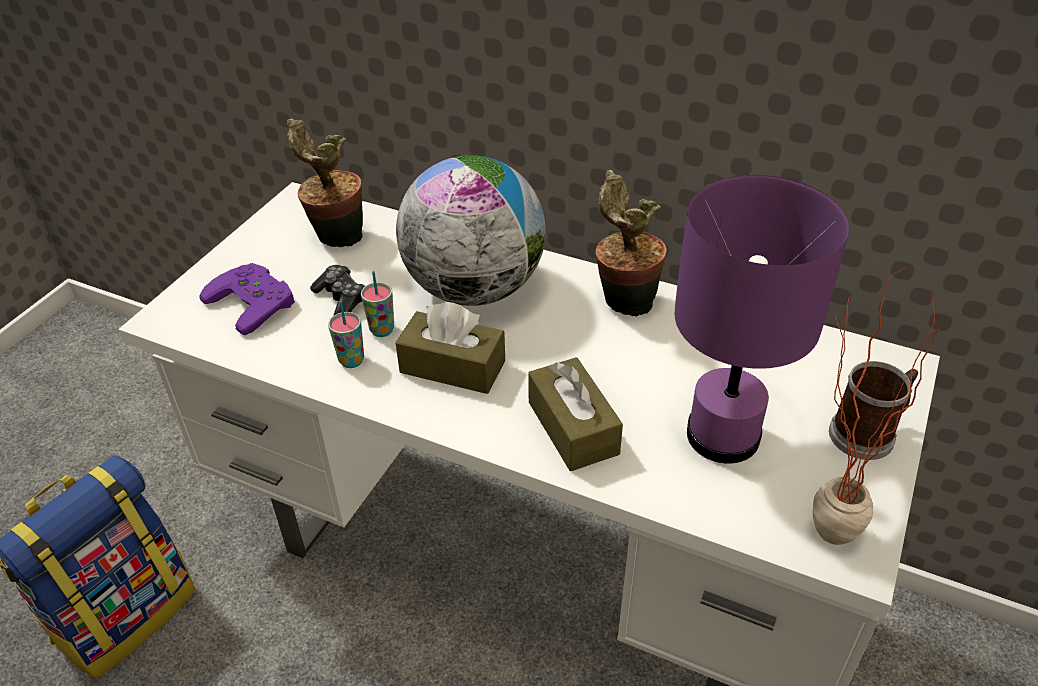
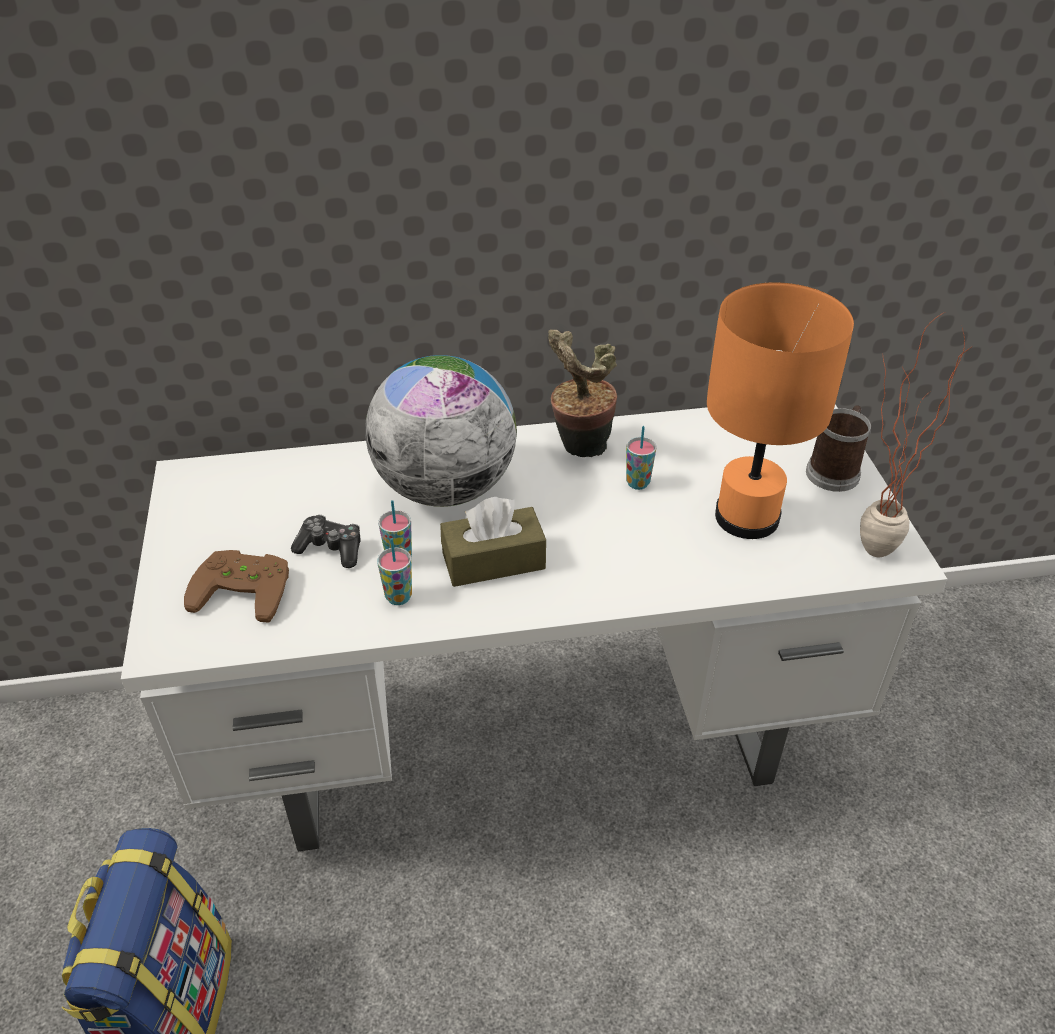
camera: 35 degrees left, 0 degrees up
(256, 301) = (245, 587): purple game controller -> brown game controller
(335, 238) = (264, 497): potted plant -> none
(573, 428) = (637, 563): brown tissue box -> none
(646, 356) = (638, 483): none -> cup
(724, 435) = (747, 516): purple table lamp -> orange table lamp

